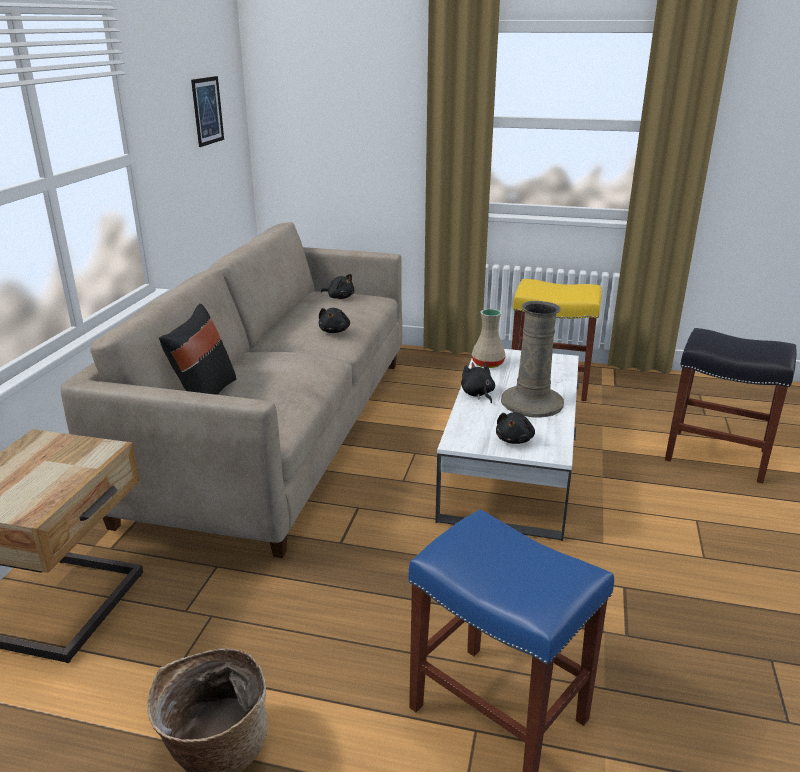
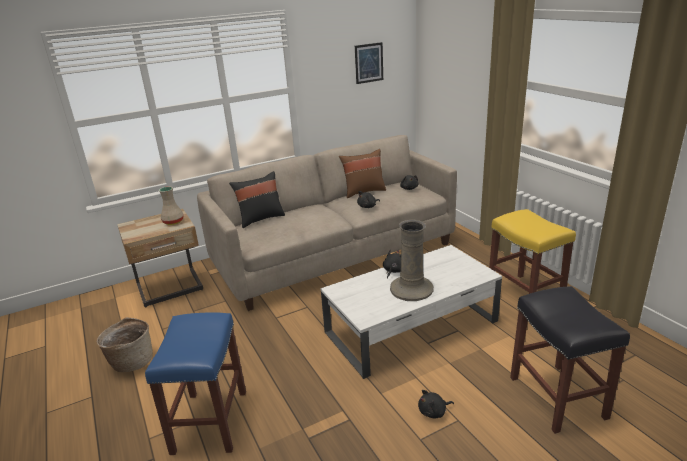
camera: 50 degrees right, 0 degrees up
(288, 317) = (363, 191): none -> brown pillow
(487, 363) = (434, 257): beige vase -> beige vase (173, 222)
(515, 439) = (361, 302): black plush toy -> black plush toy (434, 412)

